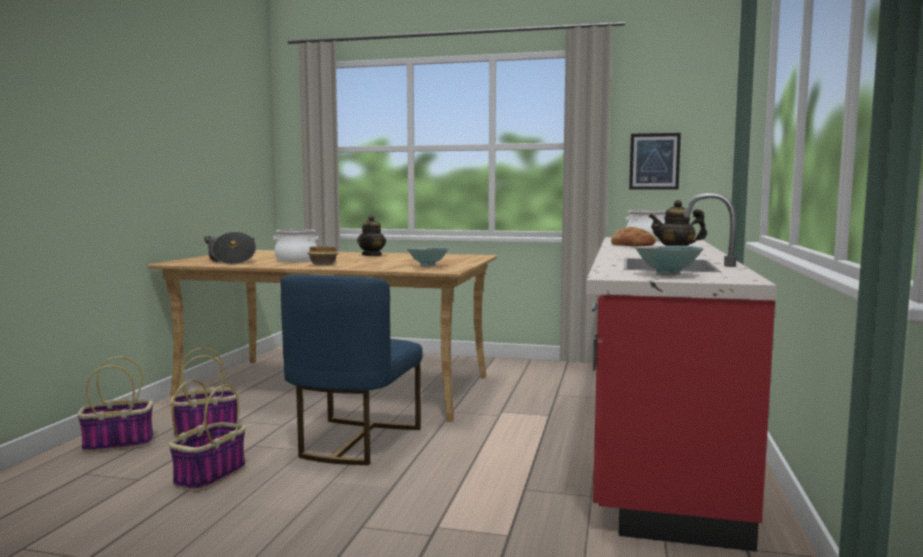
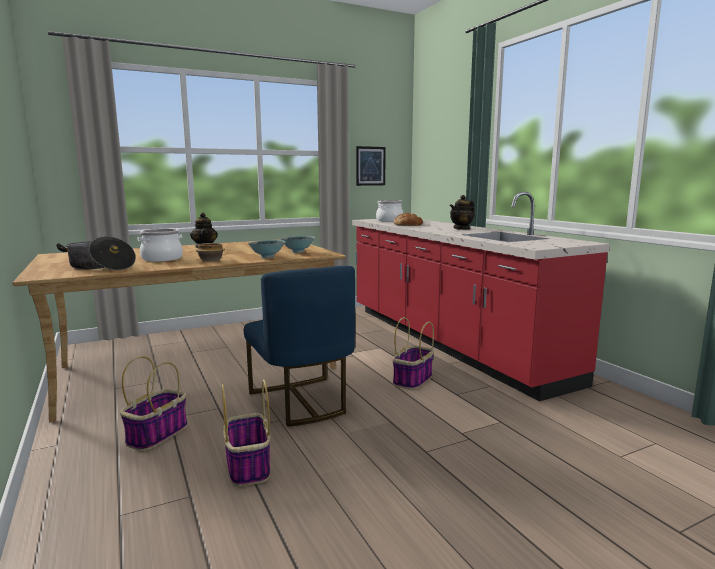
camera: 40 degrees left, 5 degrees up
(117, 444) = (89, 479): basket -> basket (412, 380)
(668, 275) = (546, 243): bowl -> bowl (267, 257)

